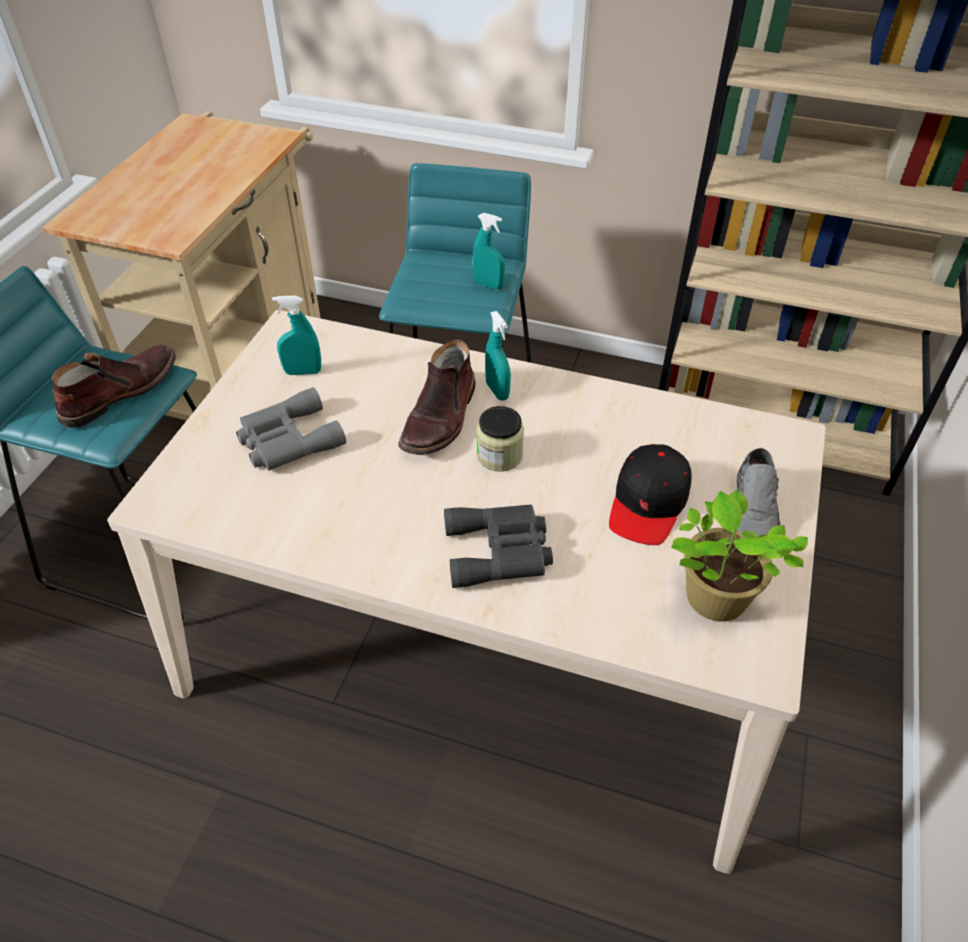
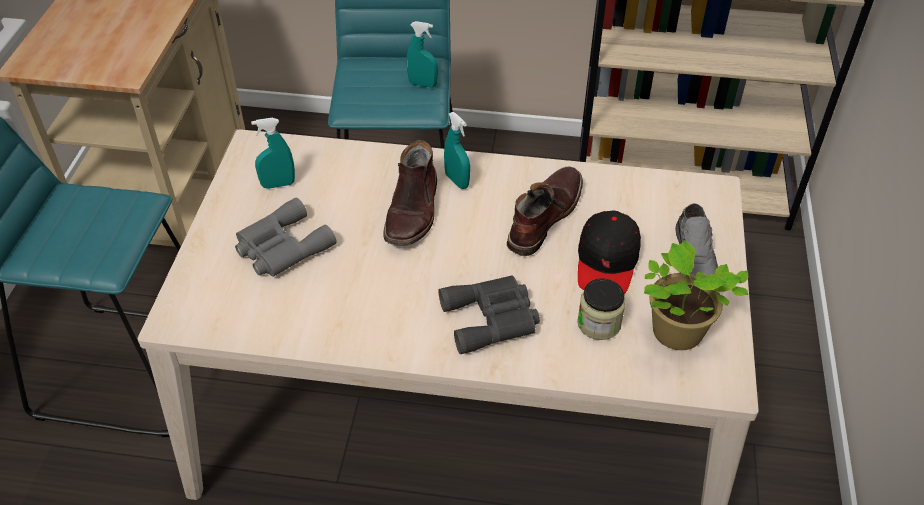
camera: 10 degrees left, 0 degrees up
(120, 392) = (106, 223): brown boot -> brown boot (543, 216)
(499, 455) = (472, 237): jar -> jar (599, 323)

